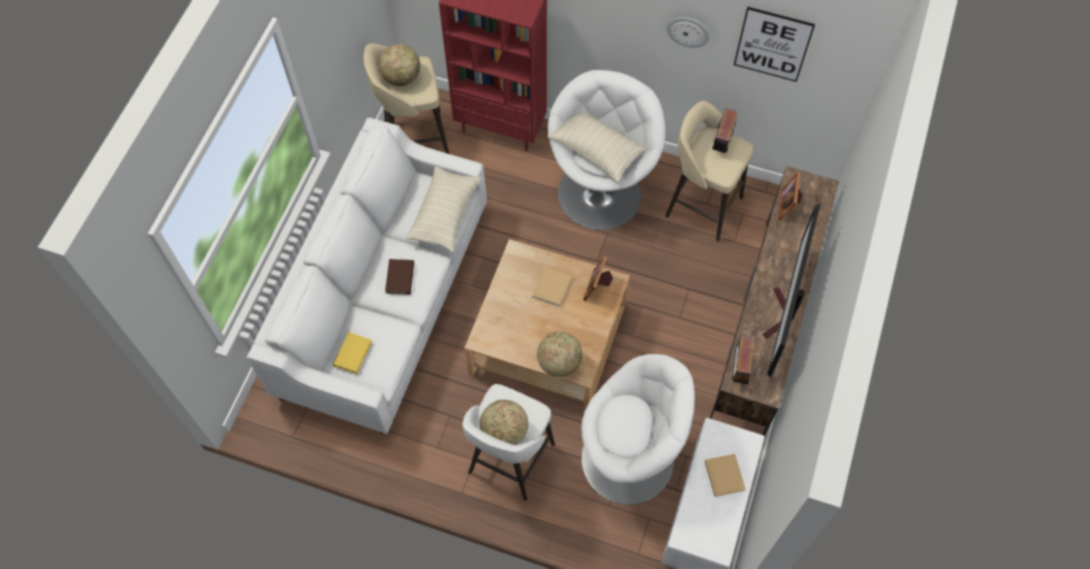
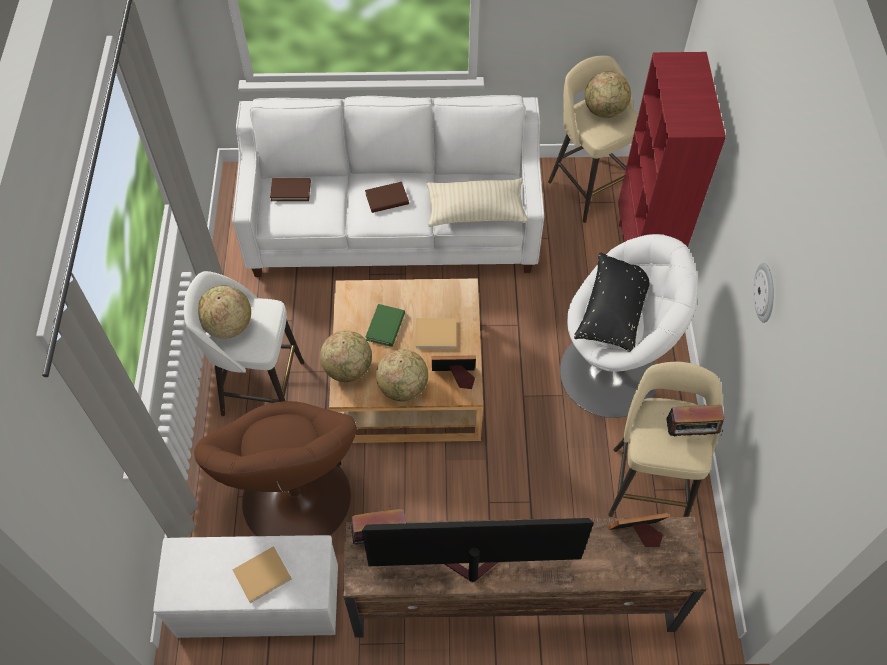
camera: 70 degrees right, 5 degrees down
(352, 354) = (291, 191): yellow book -> brown book
(529, 322) = (385, 327): none -> green book
(592, 327) = (403, 387): none -> globe
(596, 150) = (613, 310): beige pillow -> black pillow
(629, 459) = (296, 500): white armchair -> brown armchair
(773, 44) = (794, 383): picture -> none

